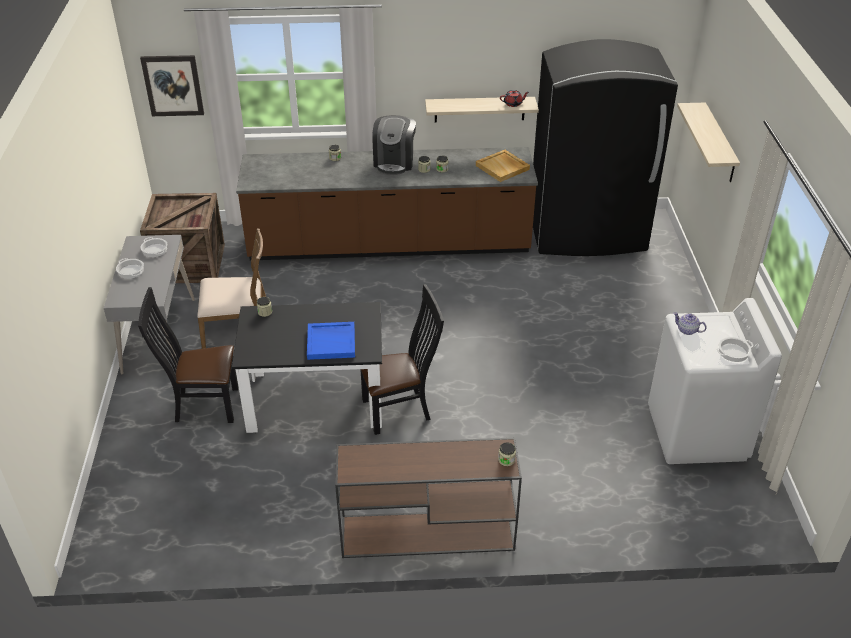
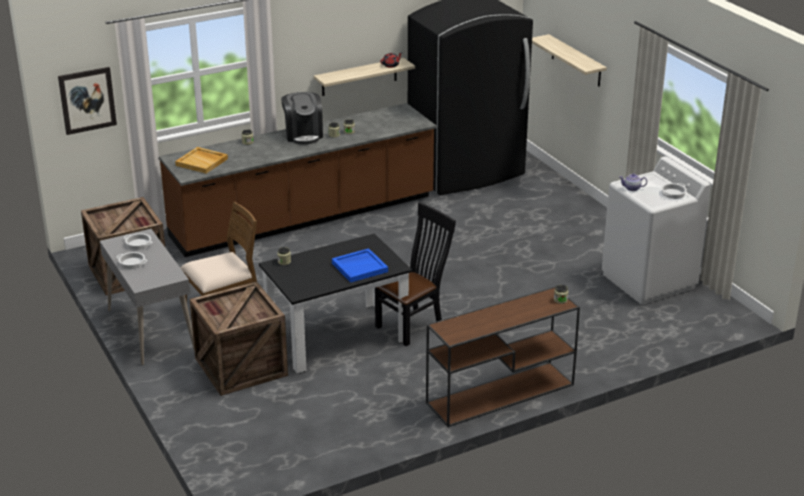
camera: 25 degrees left, 10 degrees down
(202, 405) = (239, 366): black chair -> crate
(503, 167) = (399, 121): beige tray -> beige tray (202, 162)

